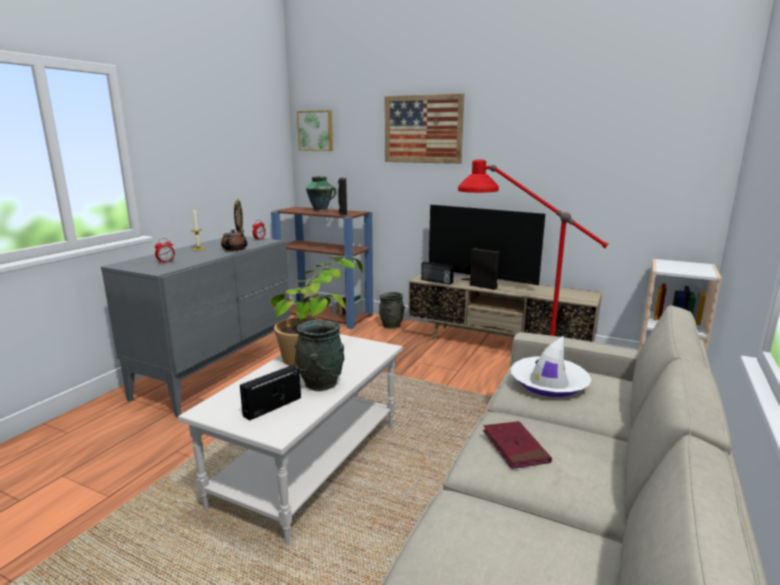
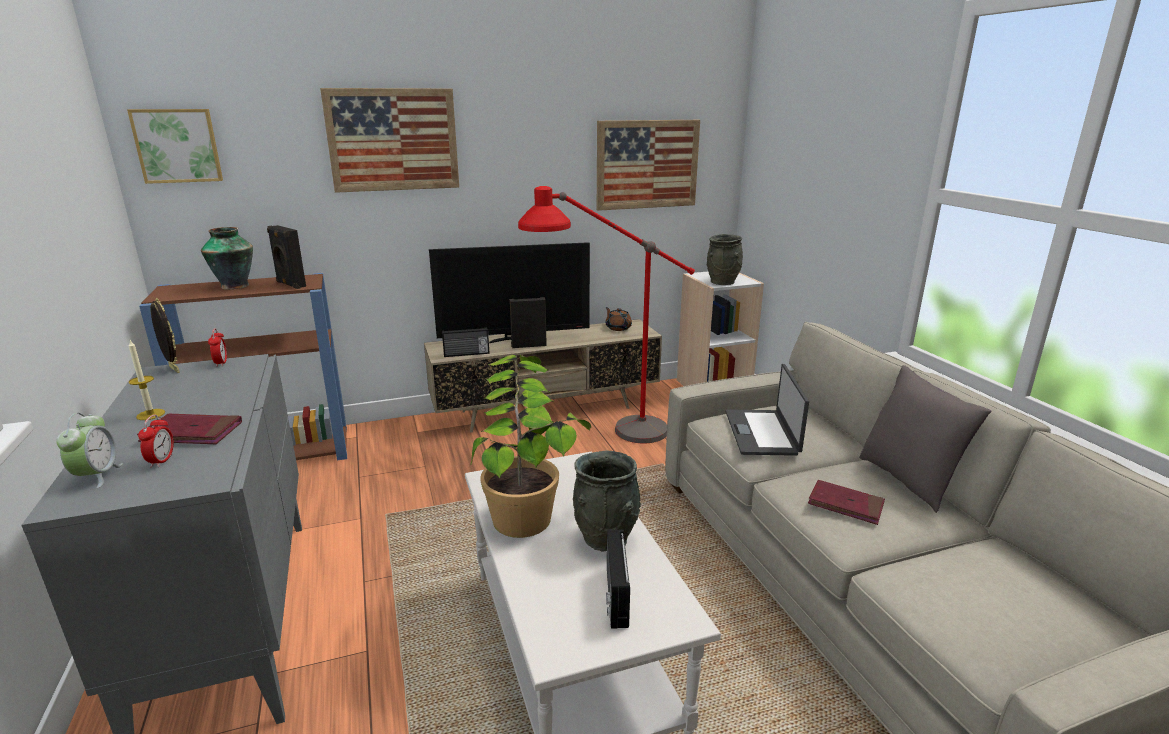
camera: 45 degrees left, 5 degrees up
(143, 260) = (97, 476): none -> alarm clock
(193, 257) = (192, 433): none -> red book
(235, 249) = (229, 393): brown teapot -> brown teapot (618, 328)
(391, 325) = (395, 433): grey vase -> grey vase (722, 282)
(548, 383) = (762, 433): white hat -> laptop
(616, 464) = (908, 480): none -> grey pillow
(624, 154) = (647, 164): none -> picture

